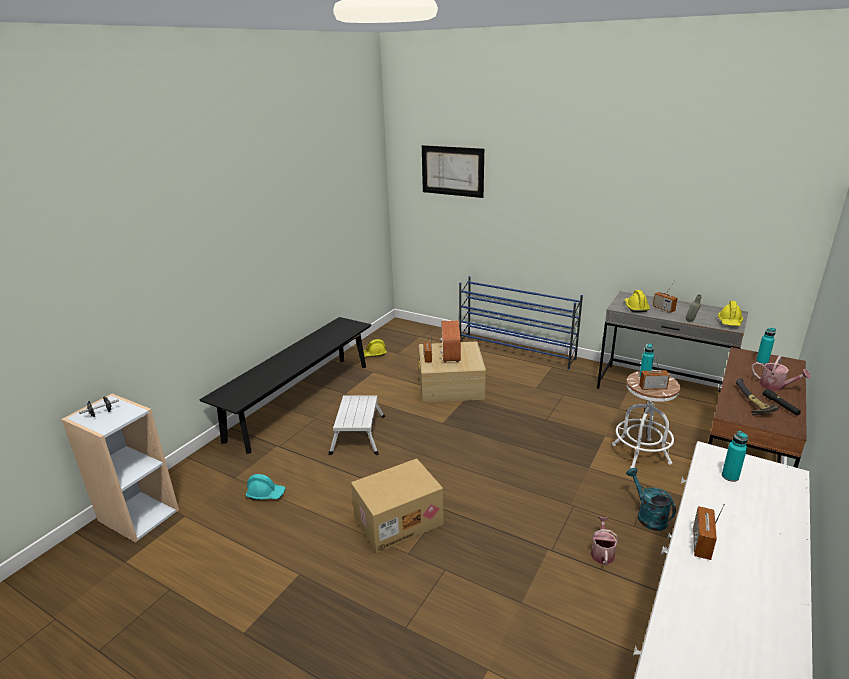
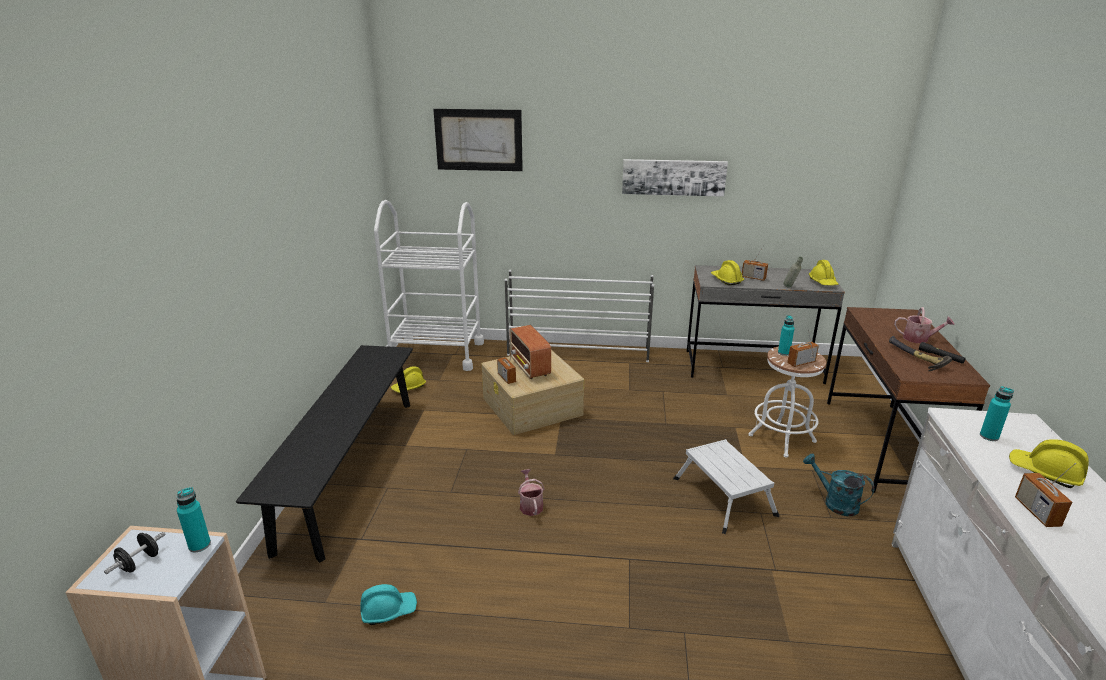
camera: 25 degrees left, 0 degrees up
(358, 435) = (460, 495): white step ladder -> white step ladder (724, 497)
(398, 520) = (588, 590): cardboard box -> none
(409, 334) = (437, 353): none -> white cart
(516, 351) = (578, 352): blue shoe rack -> white shoe rack
(602, 552) = (823, 555): watering can -> watering can (530, 505)
(605, 212) = (673, 177): none -> picture
(751, 517) = (1045, 472): none -> yellow hard hat
(762, 362) = (886, 317): turquoise bottle -> turquoise bottle (199, 545)

